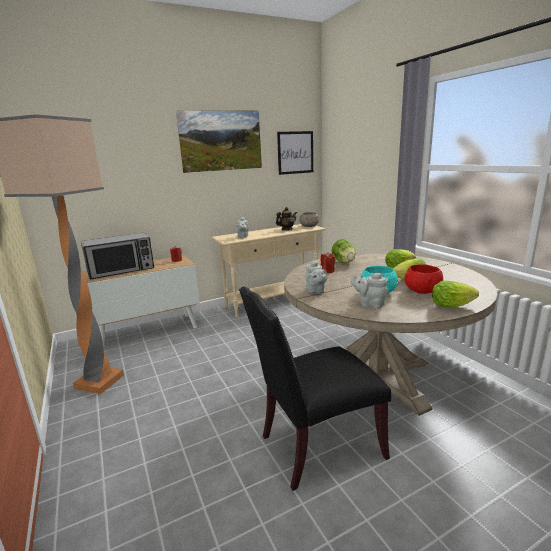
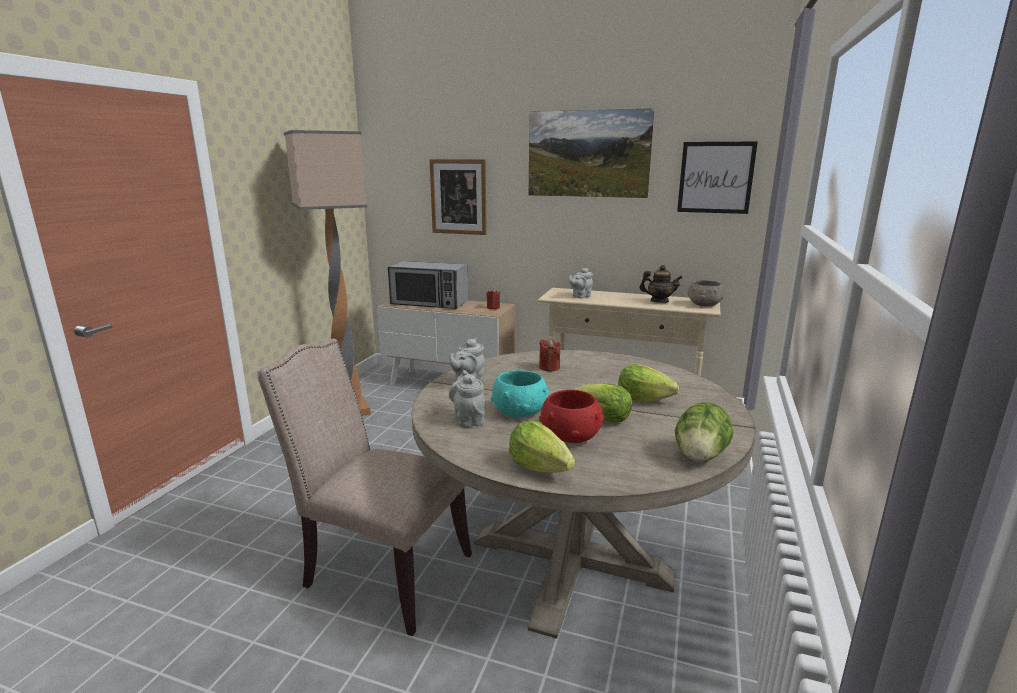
camera: 45 degrees right, 0 degrees up
(123, 179) = (458, 197): none -> picture
(316, 446) = (381, 571): black chair -> beige chair
(344, 262) = (601, 365): lettuce -> lettuce (700, 456)

